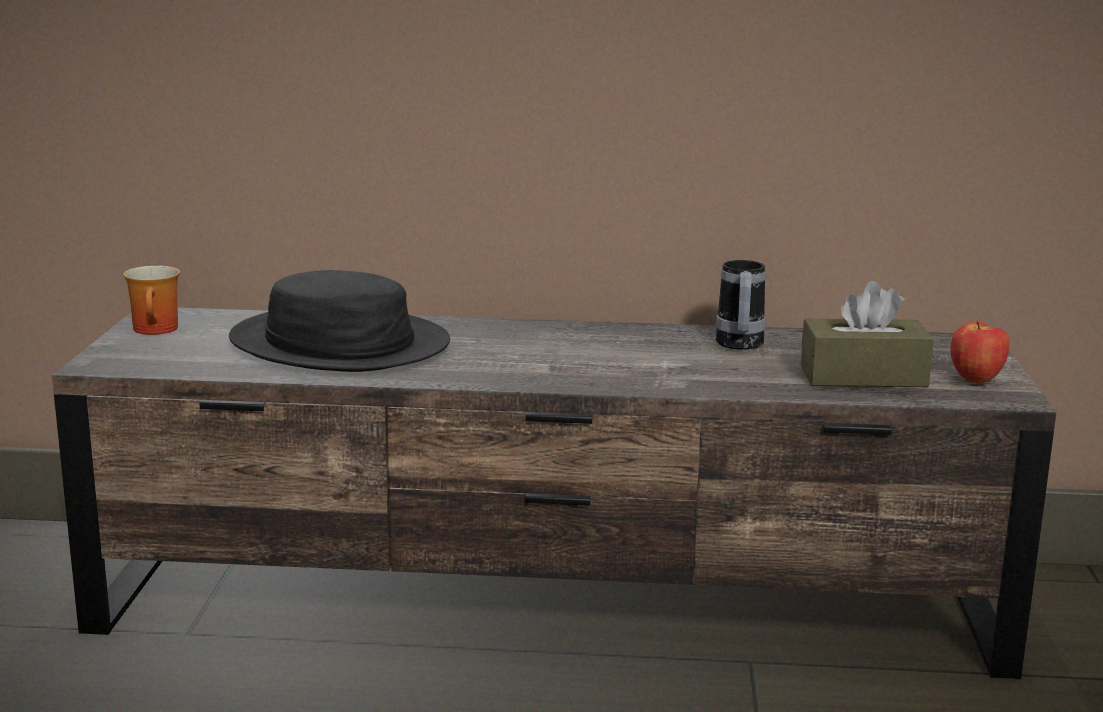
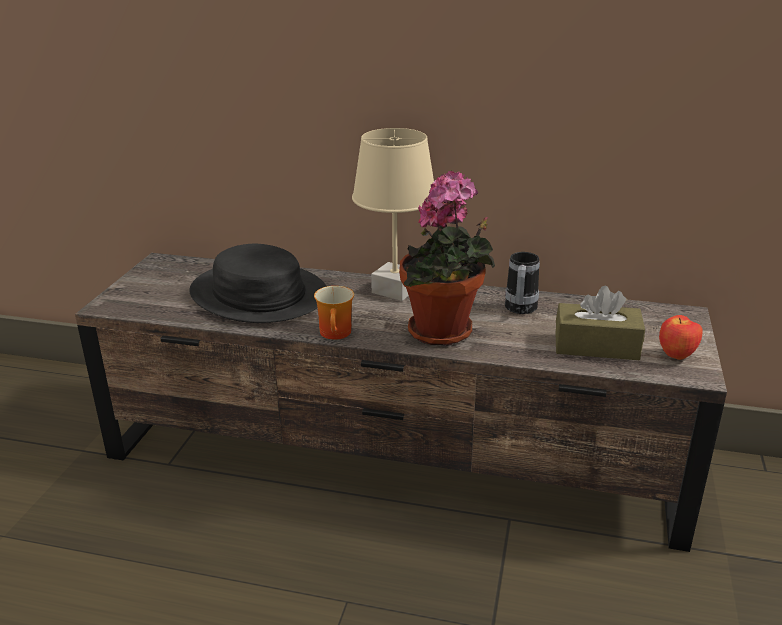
camera: 10 degrees right, 10 degrees up
(159, 330) = (154, 275): mug -> mug (338, 334)
(545, 333) = (394, 290): none -> beige table lamp
(642, 373) = (444, 333): none -> potted plant

